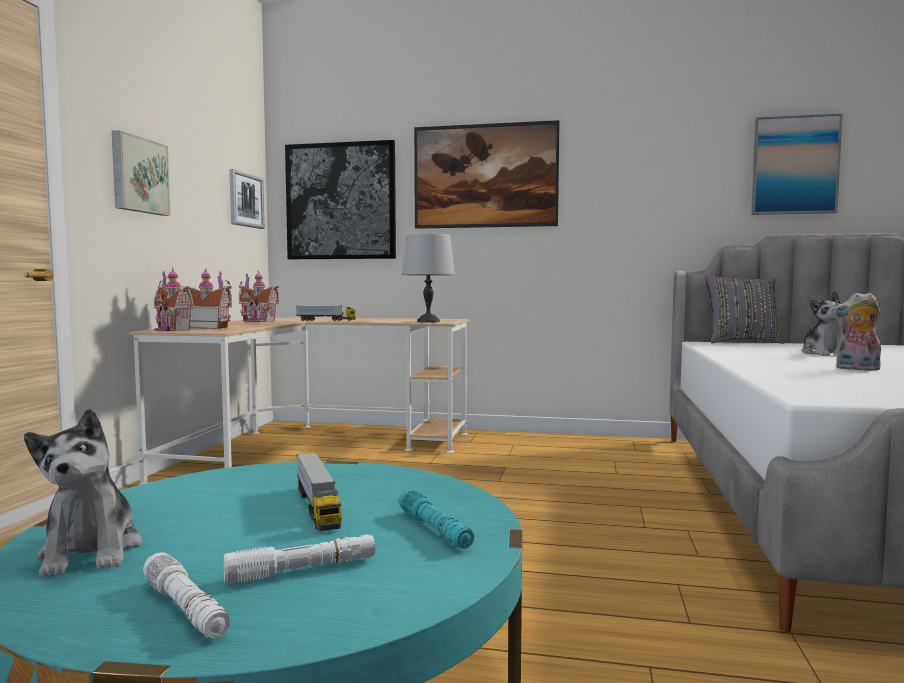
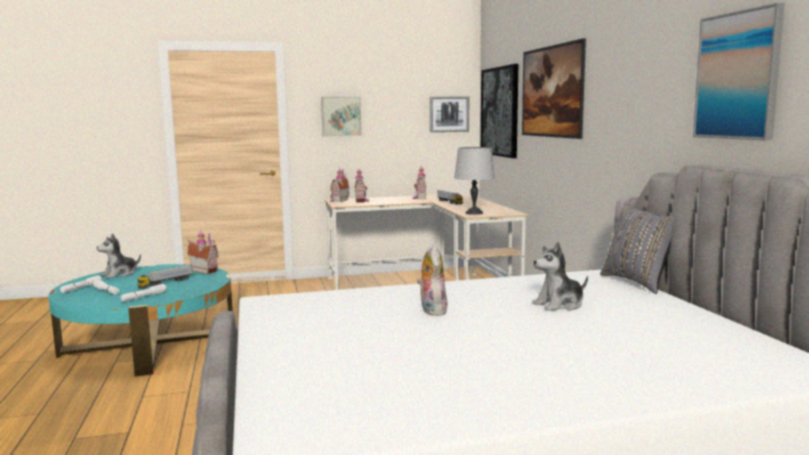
camera: 65 degrees right, 5 degrees up
(259, 472) = (206, 270): none -> toy house
(434, 529) = (144, 297): turquoise flashlight -> white flashlight

